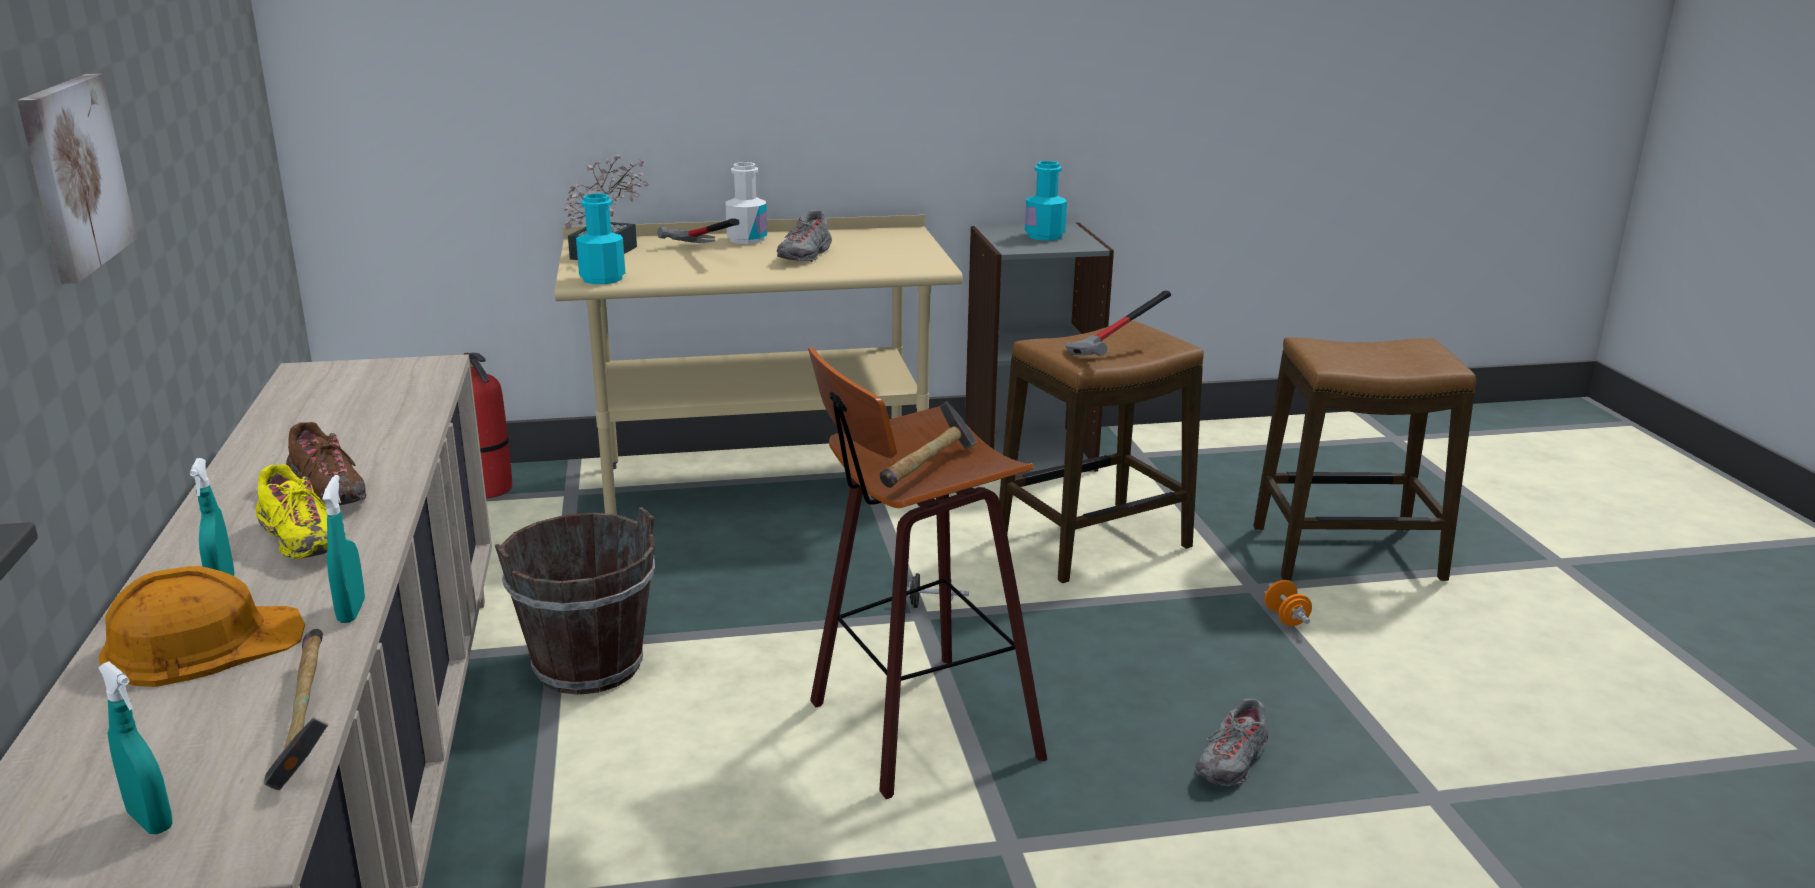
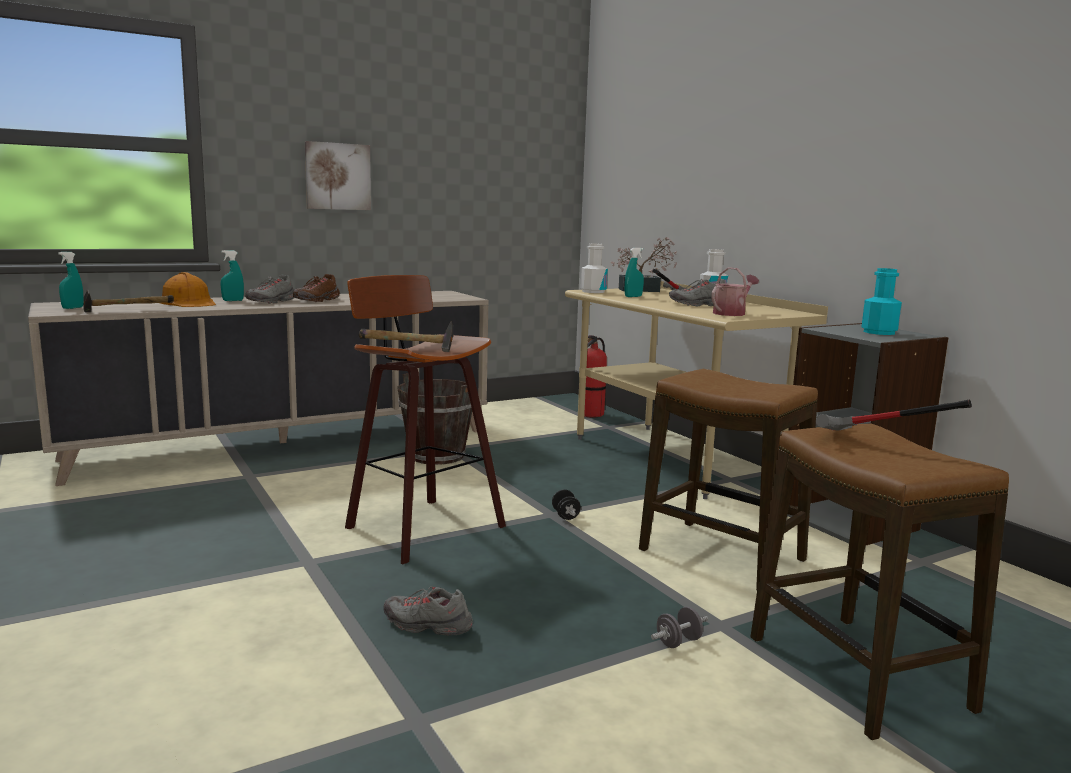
camera: 70 degrees right, 10 degrees down
(300, 541) = (271, 302): yellow shoe -> grey shoe
(351, 611) = (212, 308): turquoise spray bottle -> turquoise spray bottle (633, 296)
(602, 279) = (593, 291): turquoise bottle -> white bottle
(894, 257) = (731, 313): none -> watering can
(1117, 351) = (721, 384): hammer -> hammer (878, 443)
(1285, 618) = (678, 642): orange dumbbell -> grey dumbbell

